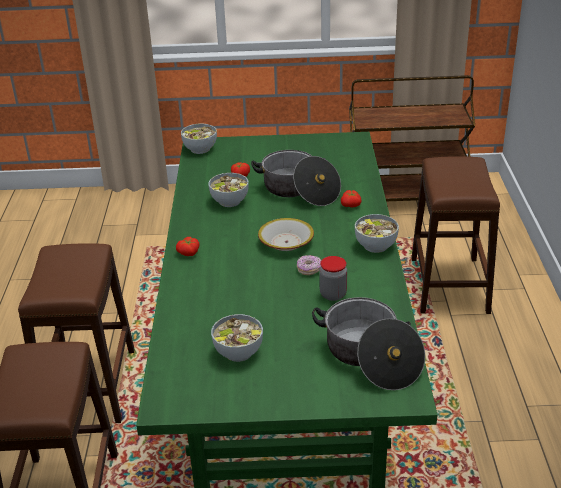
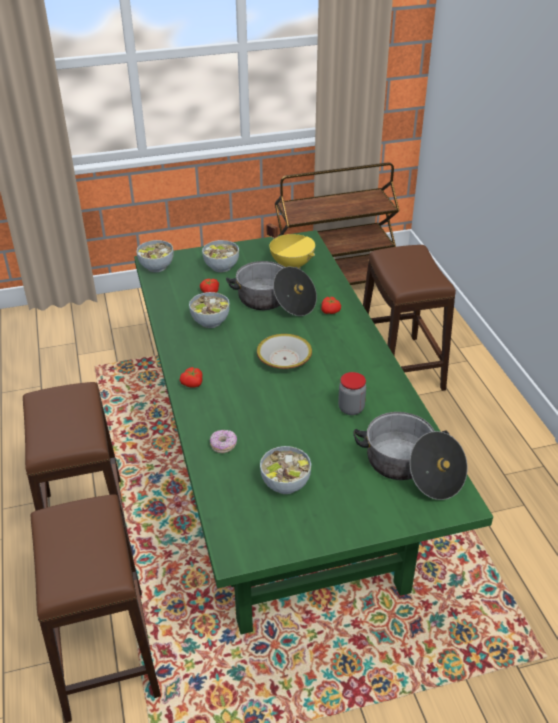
camera: 15 degrees left, 5 degrees up
(309, 269) = (318, 385): donut -> donut (223, 445)
(331, 159) = (292, 264): none -> yellow cooking pot
(375, 246) = (370, 351): bowl -> bowl (221, 267)

